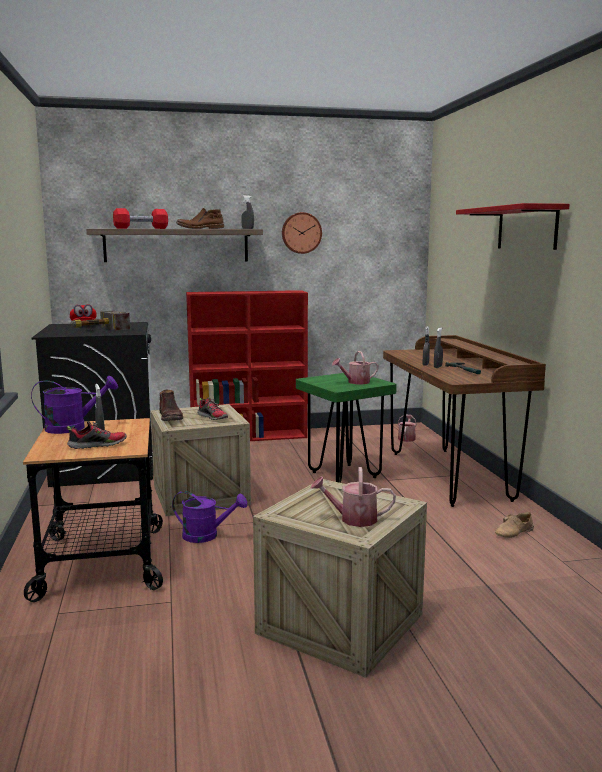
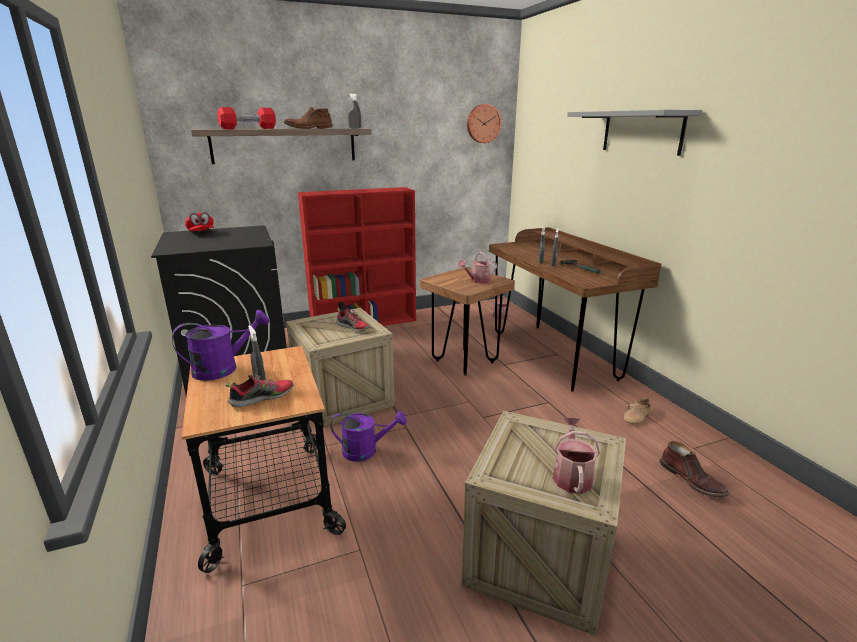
camera: 10 degrees left, 10 degrees up
(97, 330) = (219, 240): hammer -> none
(171, 417) = (311, 330): brown boot -> brown boot (692, 480)
(301, 233) = (403, 131): wall clock -> wall clock (483, 123)
(343, 475) = (464, 361): green stool -> brown stool
(353, 519) = (571, 475): watering can -> watering can turned 105 degrees clockwise
(527, 228) = (642, 132): red shelf -> grey shelf

